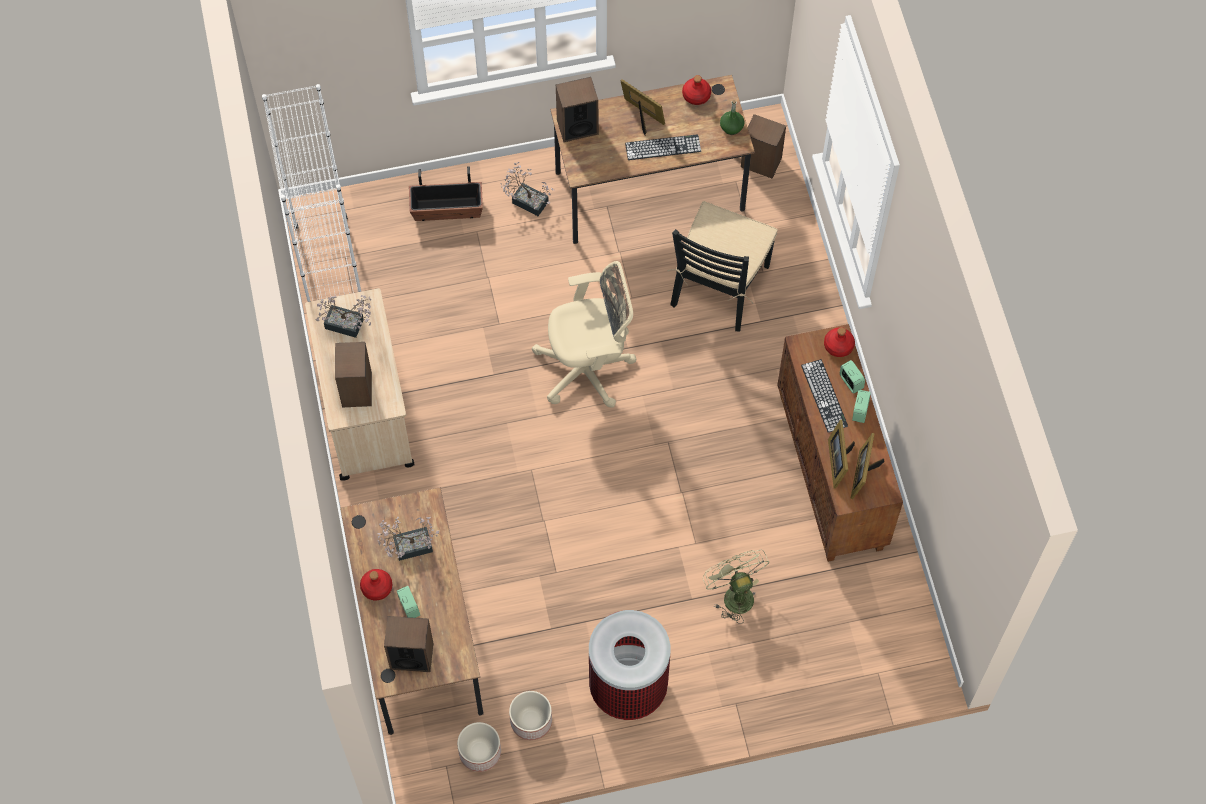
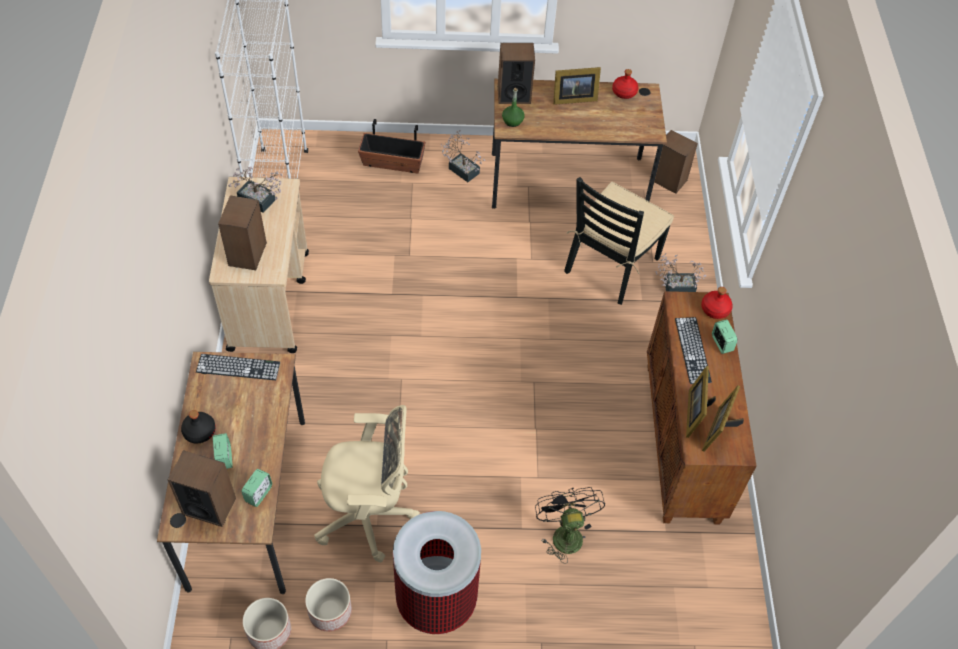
camera: 10 degrees right, 10 degrees down
(376, 587) = (199, 431): red bottle -> black bottle
(408, 546) = (244, 401): potted plant -> potted plant (675, 286)
(588, 369) = (477, 307): beige office chair -> beige office chair (368, 516)
(642, 116) = (572, 98): picture frame -> picture frame turned 120 degrees clockwise
(663, 147) = (585, 124): keyboard -> keyboard (238, 367)
(731, 127) = (650, 120): green bottle -> green bottle (512, 121)
(734, 594) = (564, 533): green fan -> black fan
(860, 411) = (726, 371): alarm clock -> alarm clock (258, 494)

